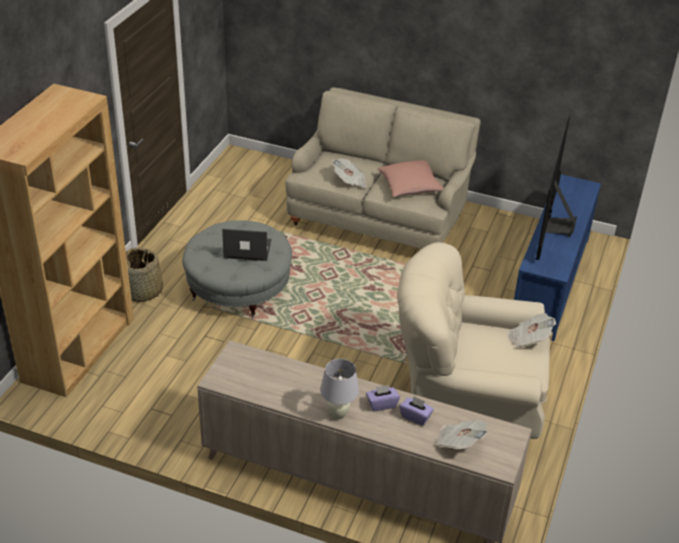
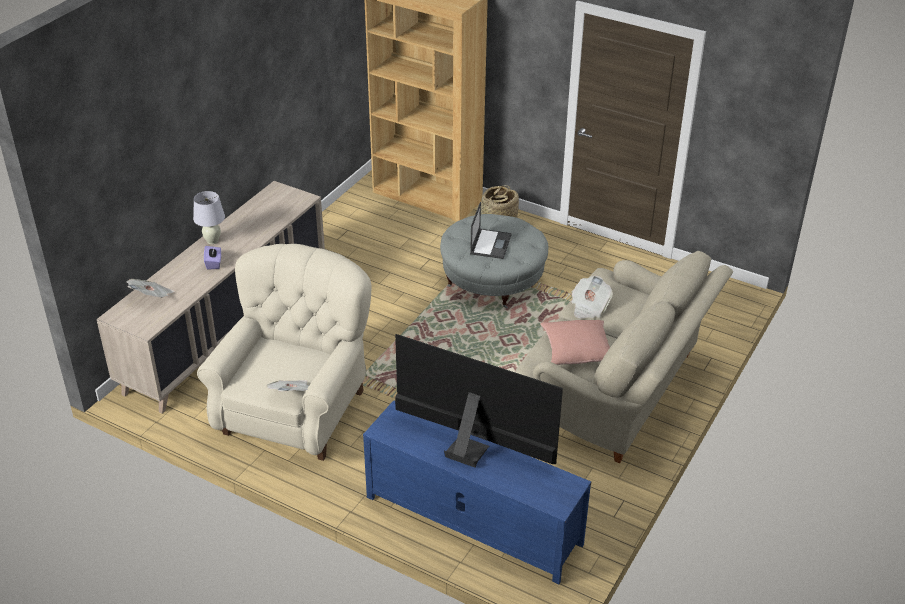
camera: 100 degrees right, 0 degrees up
(415, 416) = (192, 279): purple tissue box -> none

